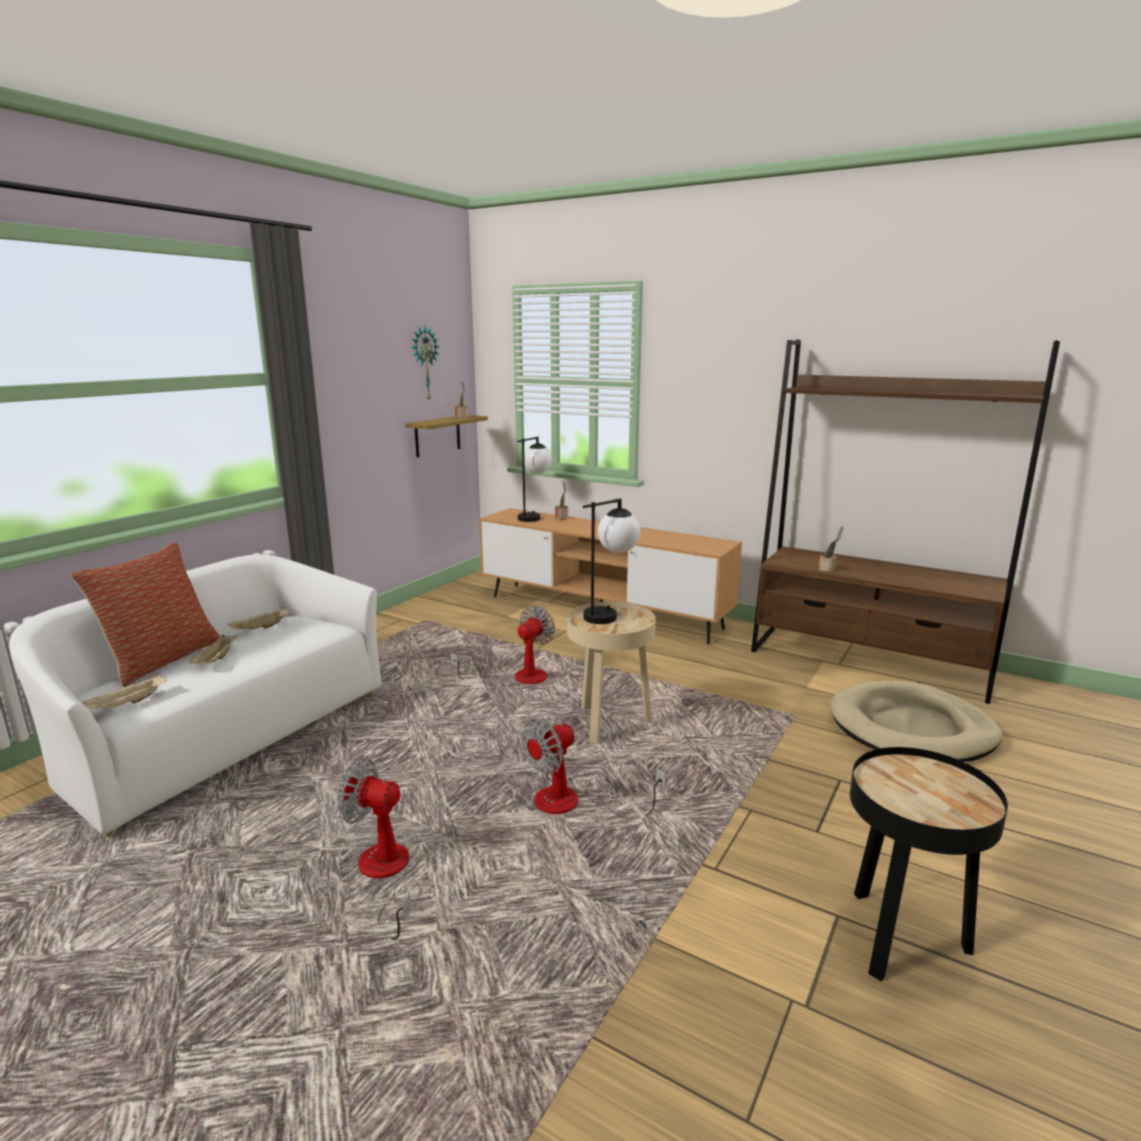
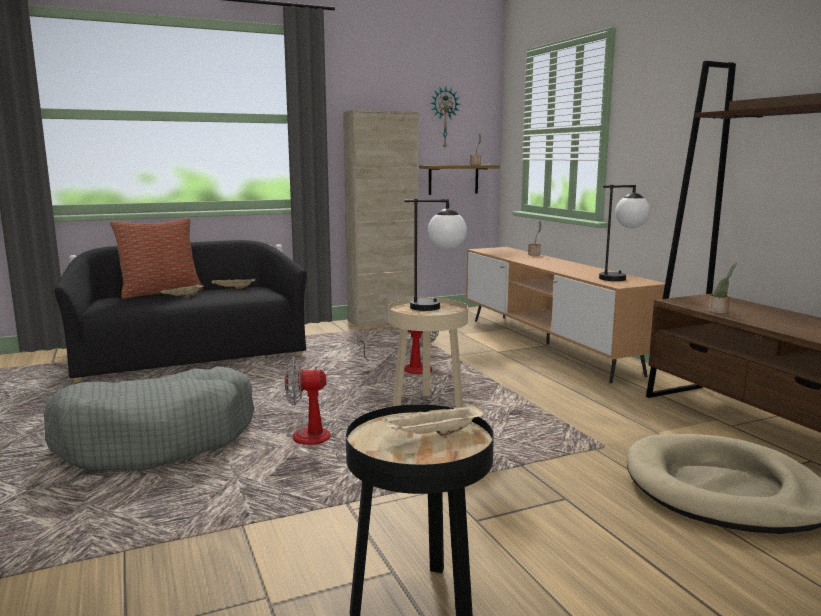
camera: 35 degrees right, 5 degrees down
(128, 704) = (110, 305): beige tray -> beige tray (433, 434)
(222, 736) = (190, 355): white sofa -> black sofa
(387, 875) = (158, 439): fan -> grey dog bed
(395, 618) = (383, 321): none -> beige cabinet
(534, 517) = (512, 252): table lamp -> table lamp (621, 278)

